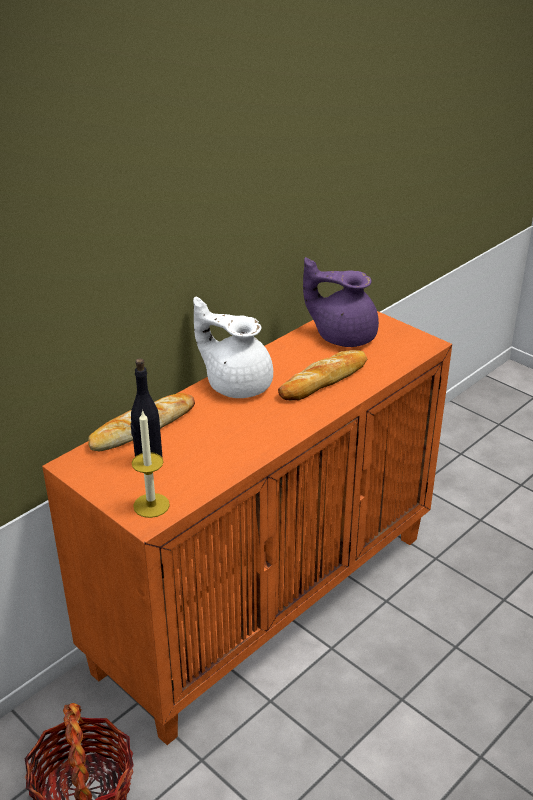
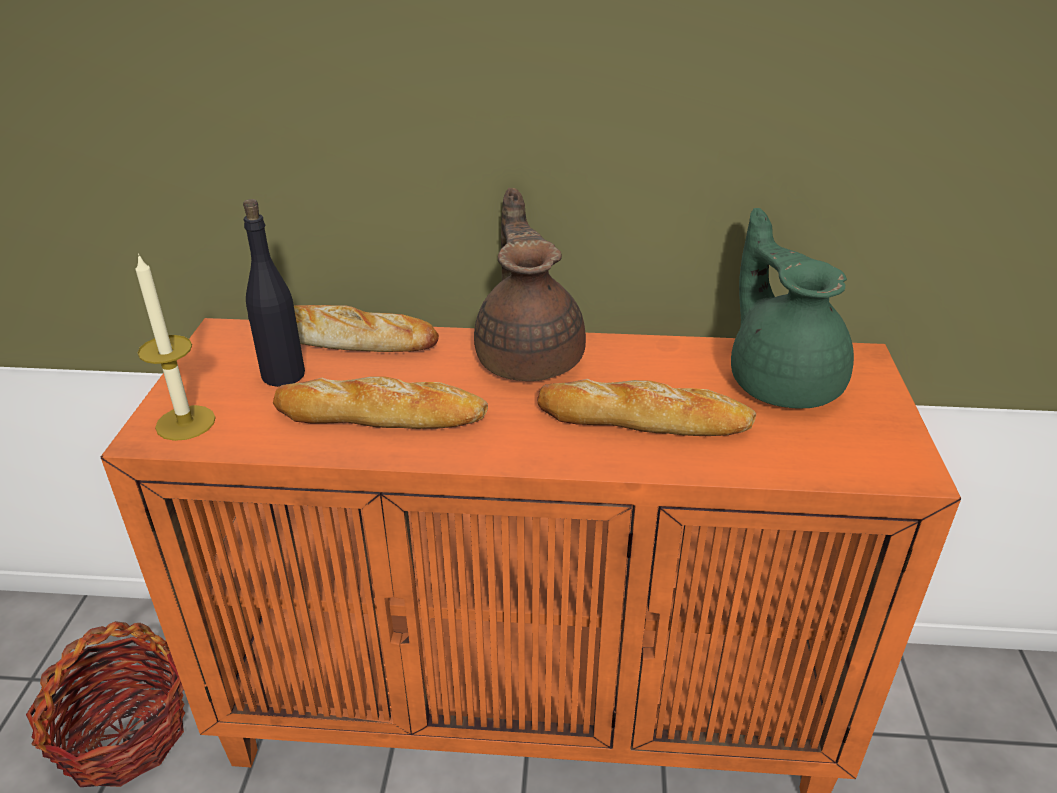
camera: 50 degrees right, 0 degrees up
(227, 444) = (381, 415): none -> bread
(237, 384) = (529, 357): white teapot -> brown teapot
(343, 335) = (782, 381): purple teapot -> green teapot

